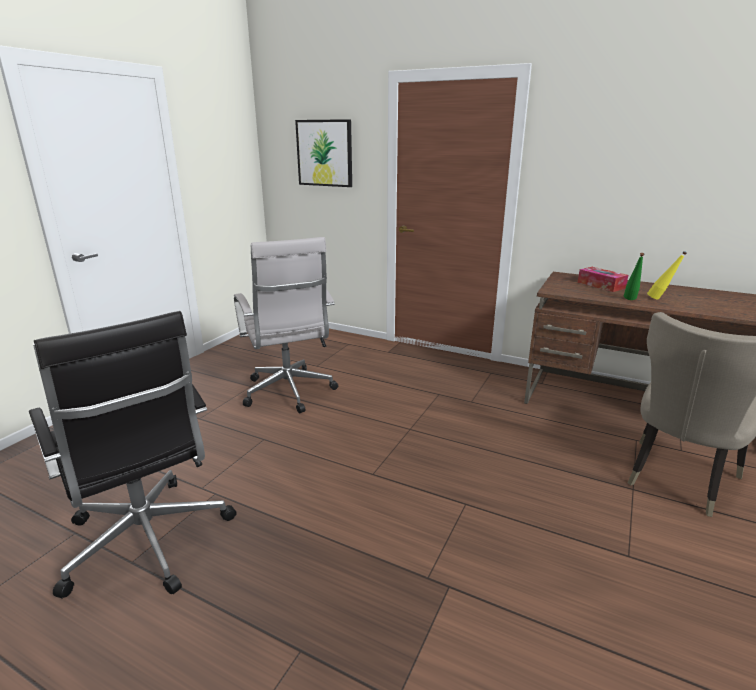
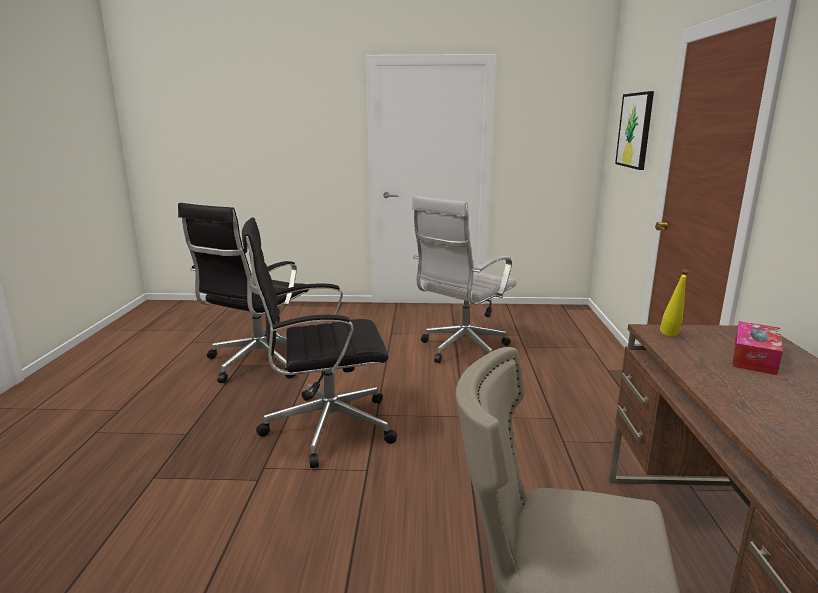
camera: 65 degrees right, 5 degrees down
(373, 514) = (325, 427): none -> black office chair
(630, 300) = (705, 379): green bottle -> none
(660, 299) = (764, 402): yellow bottle -> yellow bottle (670, 337)

